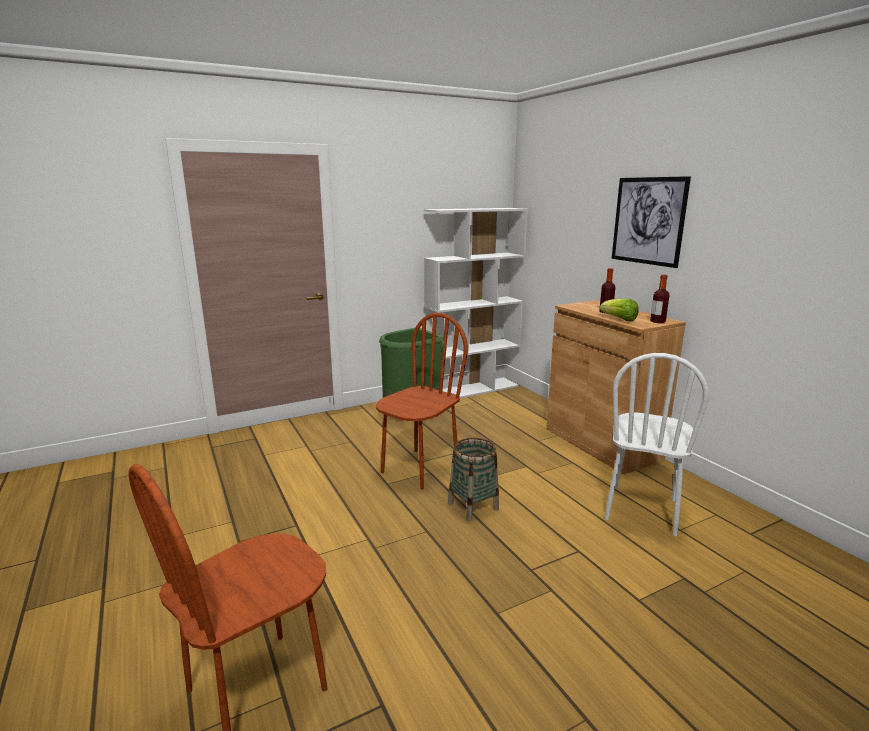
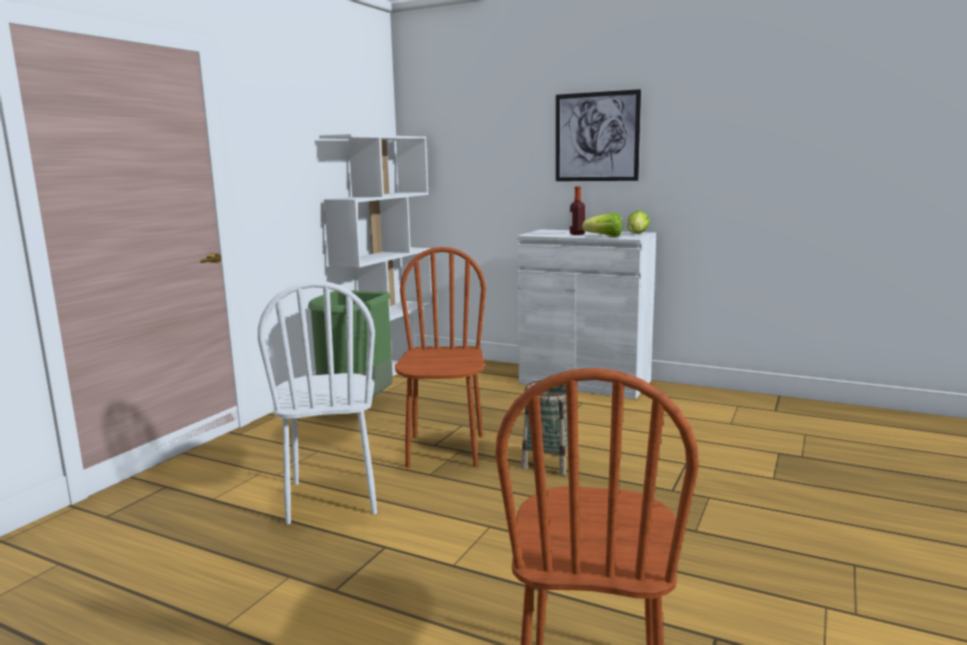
camera: 35 degrees left, 5 degrees down
(601, 444) = (584, 382): brown cabinet -> white cabinet
(642, 509) = (686, 419): white chair -> white chair (332, 498)
(657, 321) = (637, 234): bottle -> lettuce

